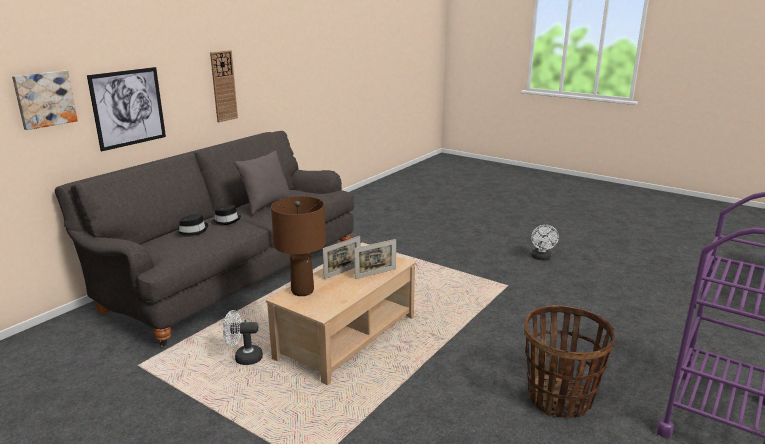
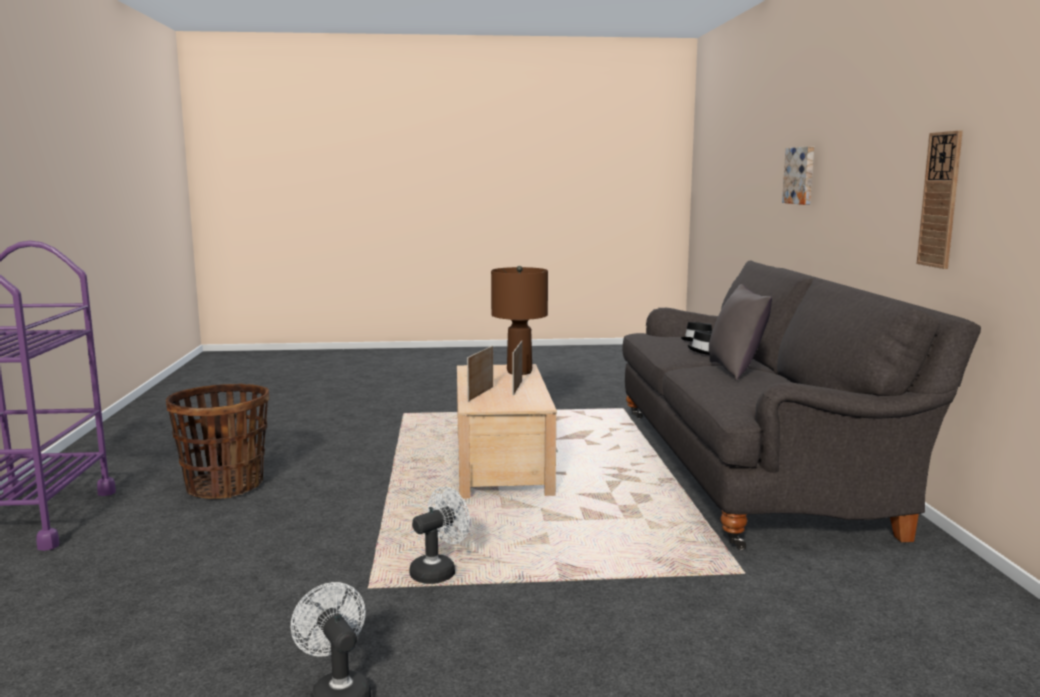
camera: 140 degrees right, 10 degrees down
(128, 108) = (843, 203): picture -> none
(243, 358) = (560, 430): white fan -> white fan (438, 571)

